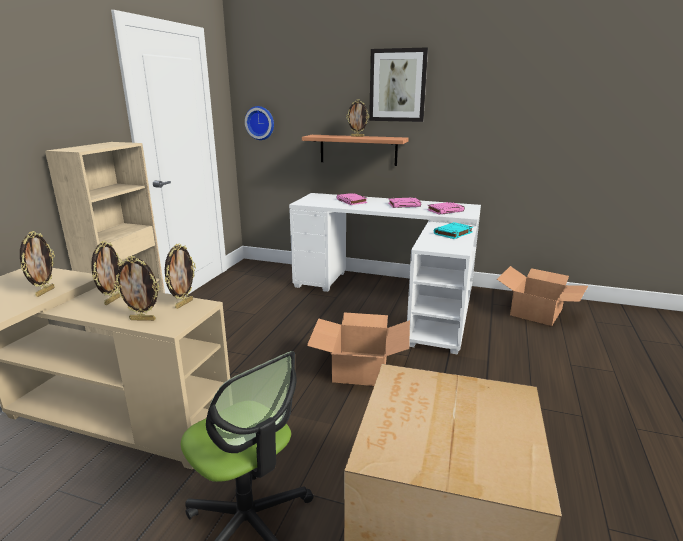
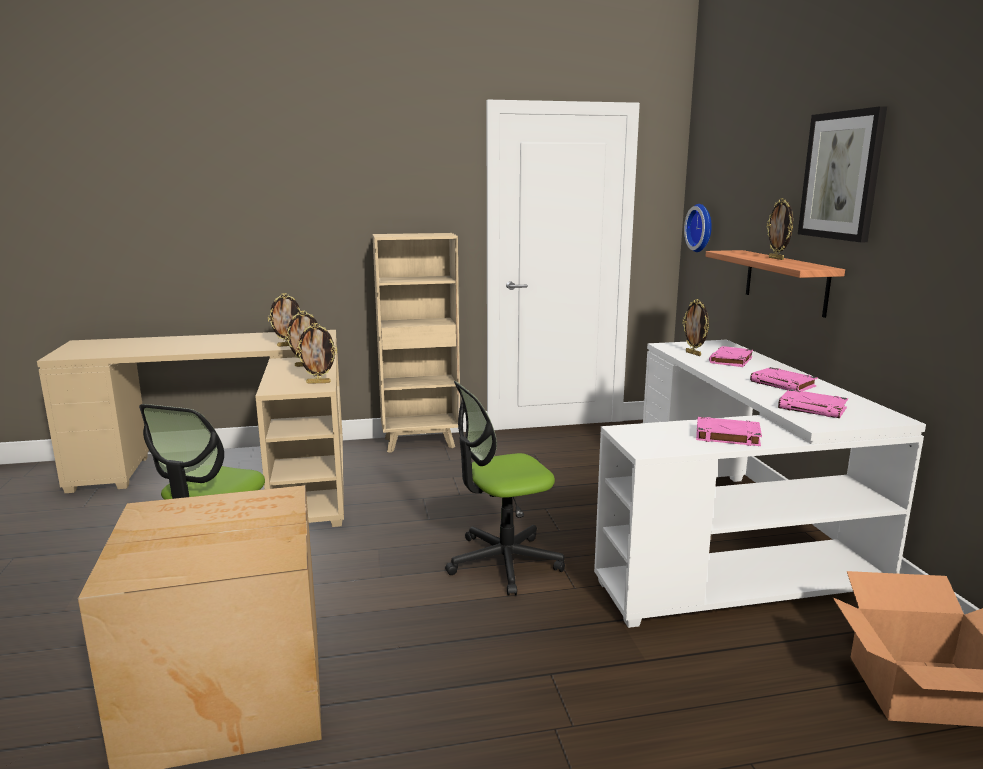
camera: 60 degrees right, 5 degrees down
(143, 319) = (279, 381): picture frame -> picture frame (693, 354)
(359, 368) = (503, 562): cardboard box -> office chair
(453, 233) = (726, 436): turquoise book -> pink book

